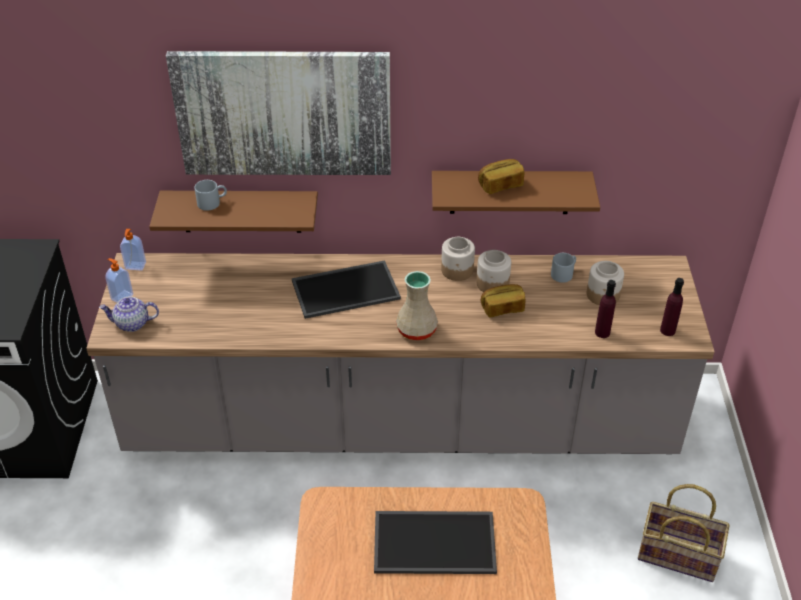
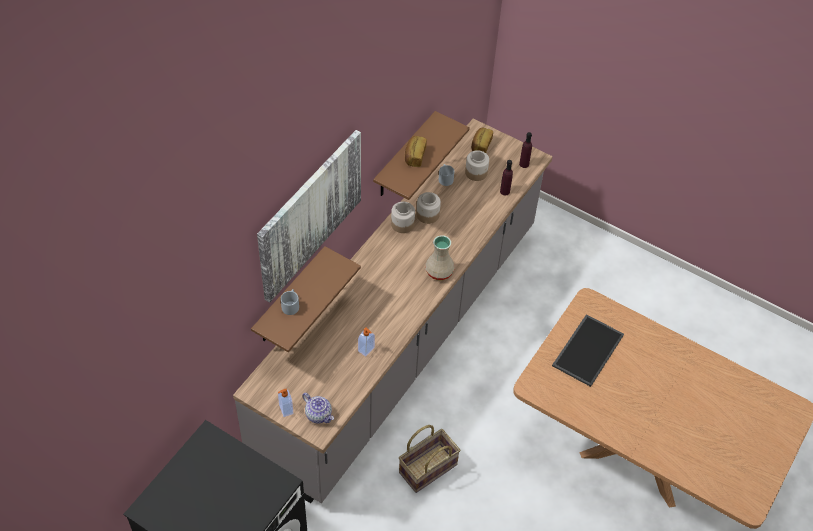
camera: 60 degrees left, 10 degrees up
(132, 324) = (319, 414): teapot -> teapot turned 75 degrees counterclockwise
(135, 266) = (258, 389): soap dispenser -> soap dispenser (366, 350)
(346, 288) = (375, 286): tray -> none
(502, 308) = (452, 222): bread -> bread (480, 146)
(678, 554) = (585, 268): basket -> basket (427, 467)

